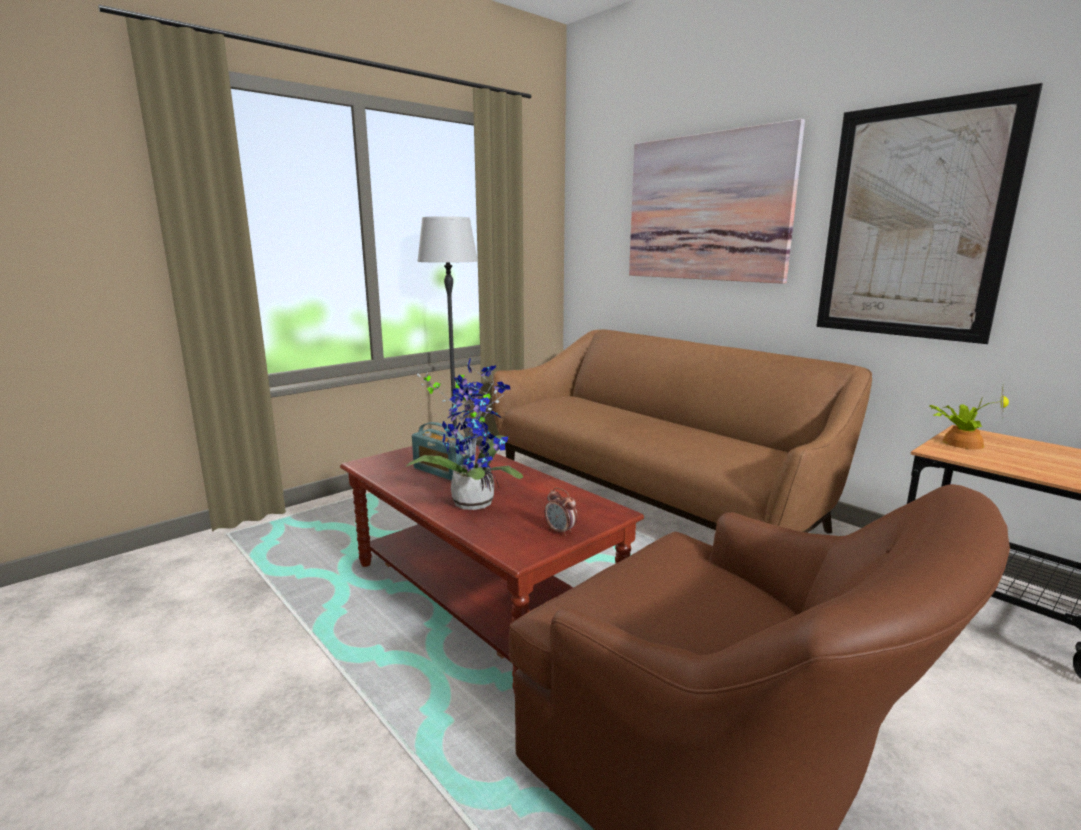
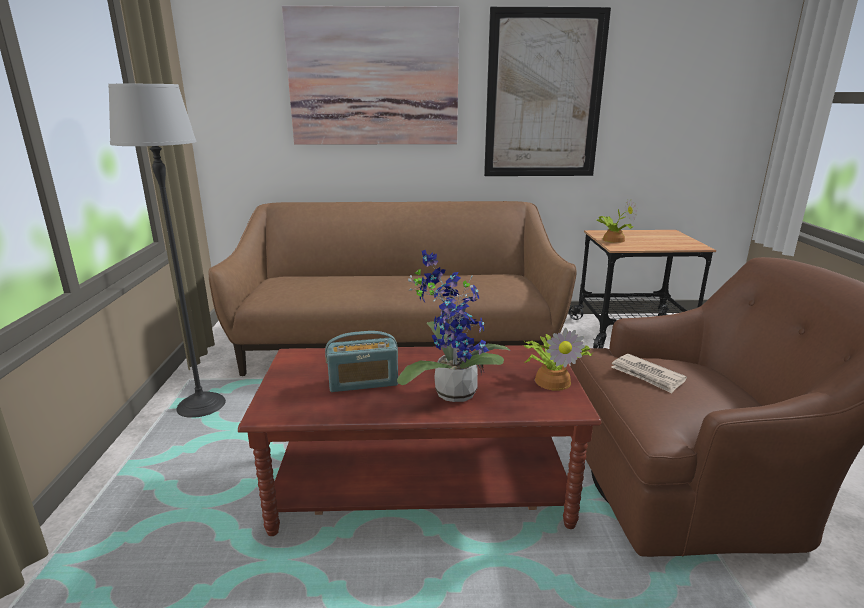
camera: 50 degrees left, 5 degrees up
(560, 531) = (553, 380): alarm clock -> potted plant
(659, 575) = (647, 375): none -> newspaper

